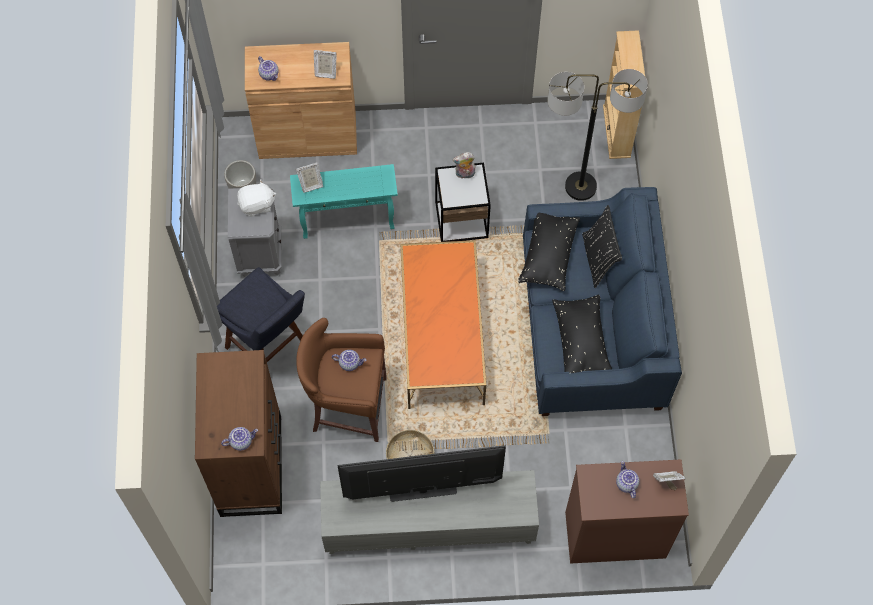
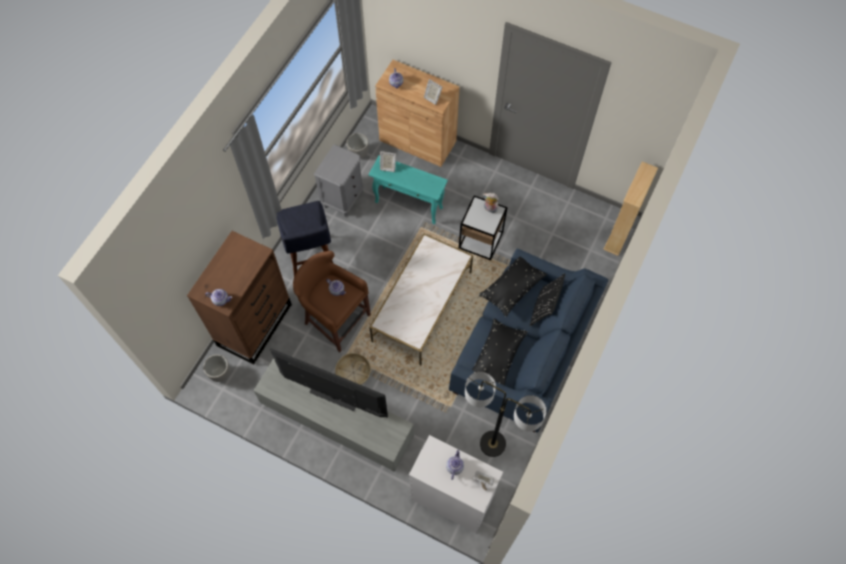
camera: 30 degrees right, 0 degrees up
(247, 547) = (220, 373): none -> planter
(257, 205) = (344, 162): white plush toy -> none
(442, 335) = (422, 306): orange coffee table -> white coffee table
(581, 187) = (572, 258): floor lamp -> floor lamp (492, 444)
(614, 535) = (451, 497): brown dresser -> white dresser

